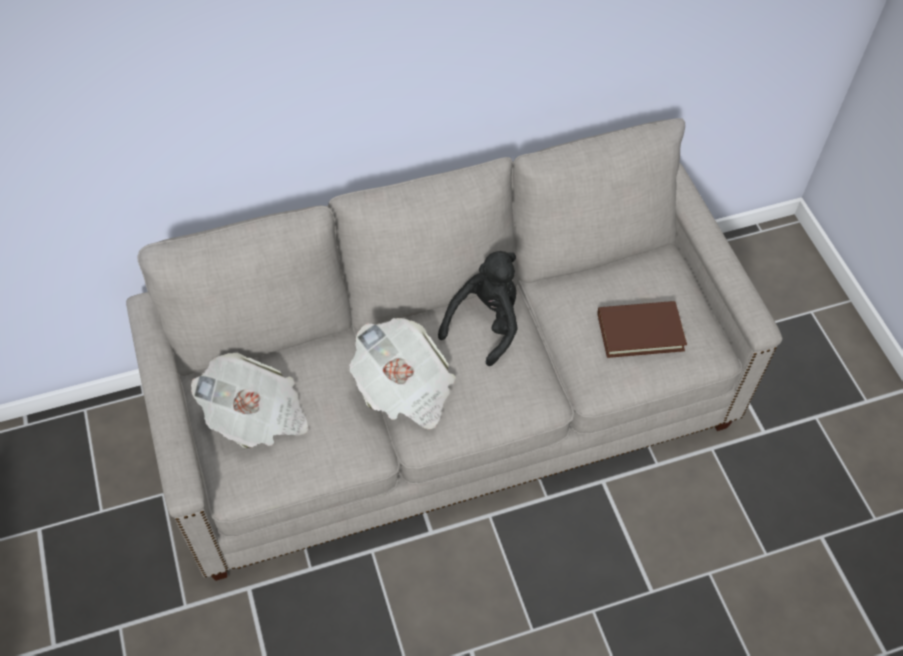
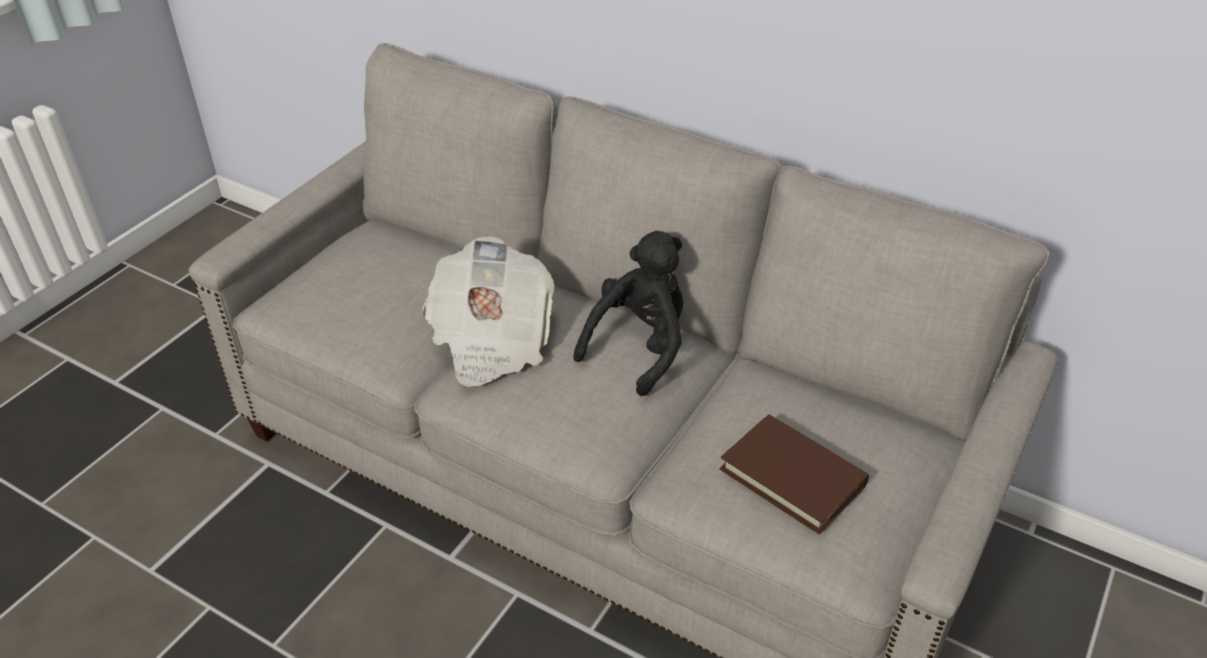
camera: 50 degrees right, 15 degrees down
(257, 416) = (358, 271): newspaper -> none
(485, 322) = (639, 347): black plush toy -> black plush toy turned 45 degrees counterclockwise

